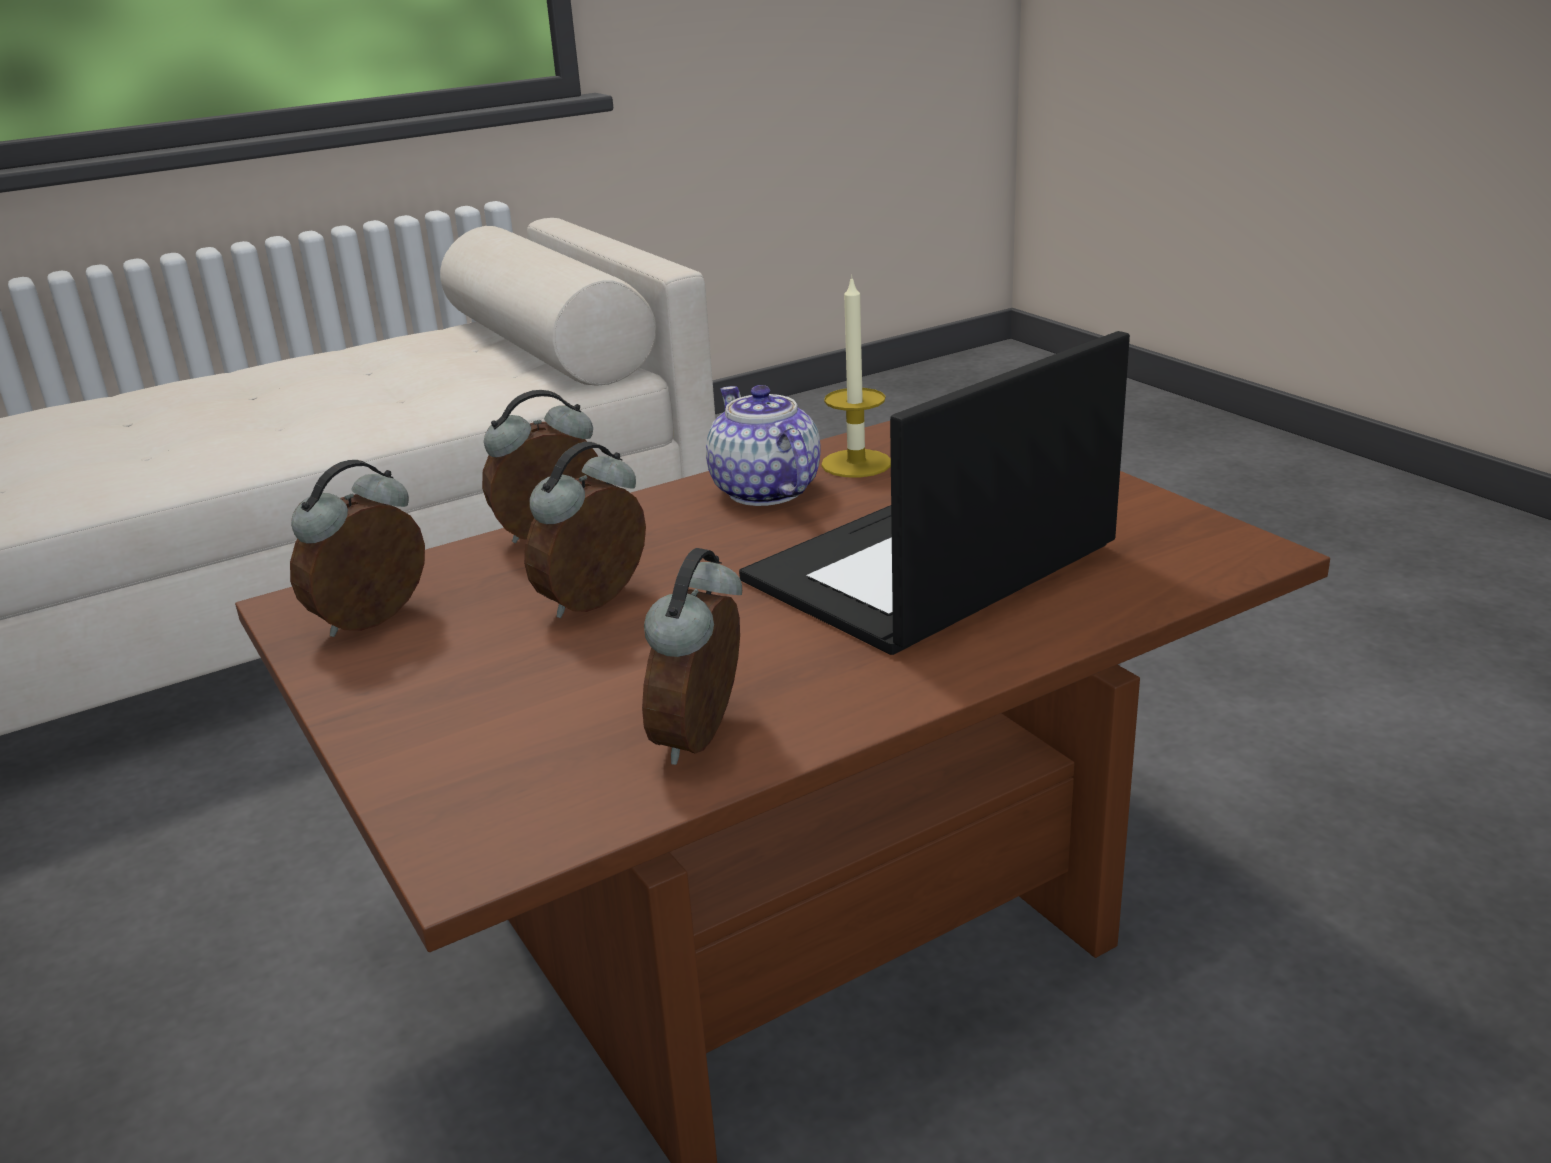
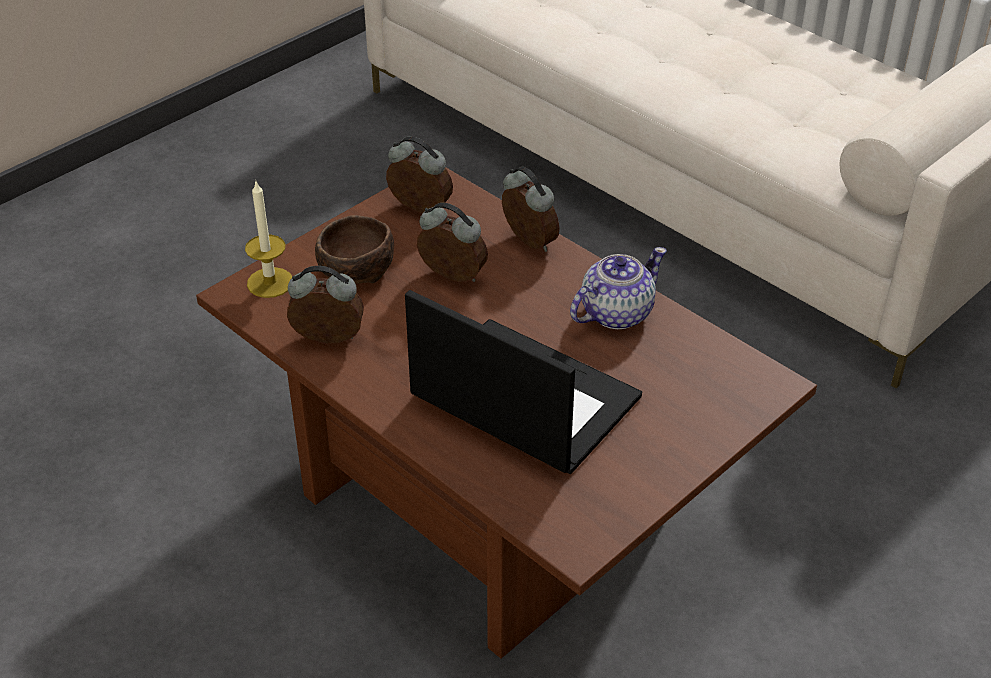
camera: 75 degrees right, 15 degrees up
(500, 699) = (354, 270): none -> brown bowl
(856, 463) = (674, 347): candle -> candle (270, 282)

